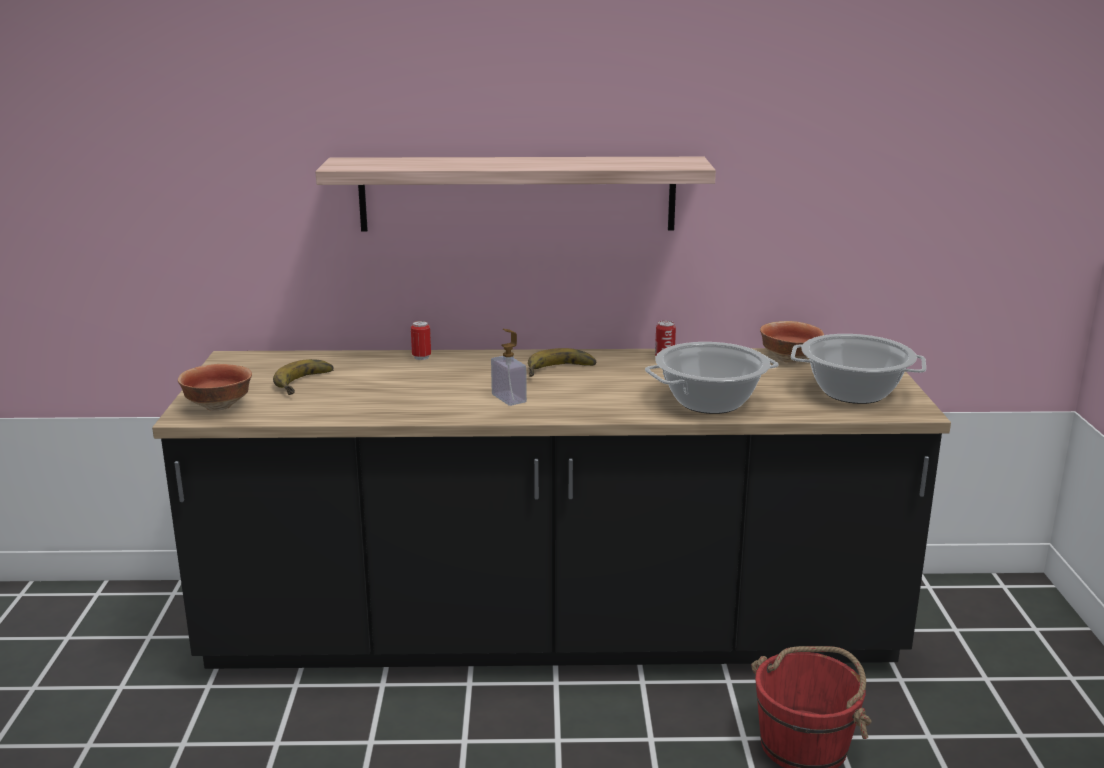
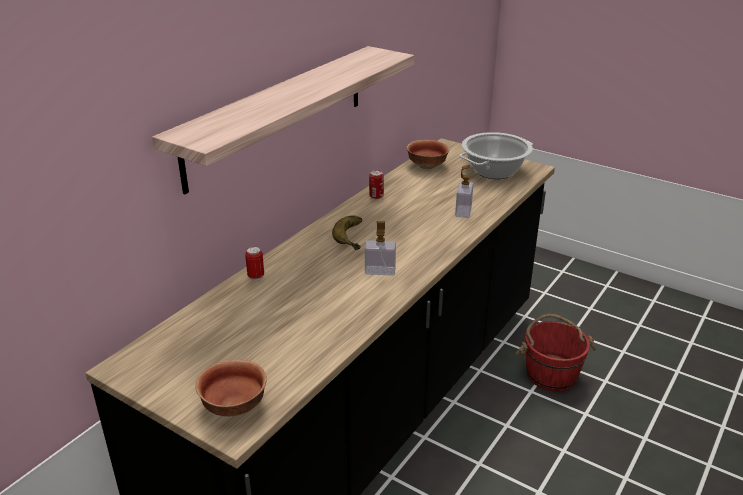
camera: 55 degrees left, 10 degrees up
(309, 383) = (241, 343): banana -> none
(710, 402) = (463, 211): cooking pot -> soap dispenser

